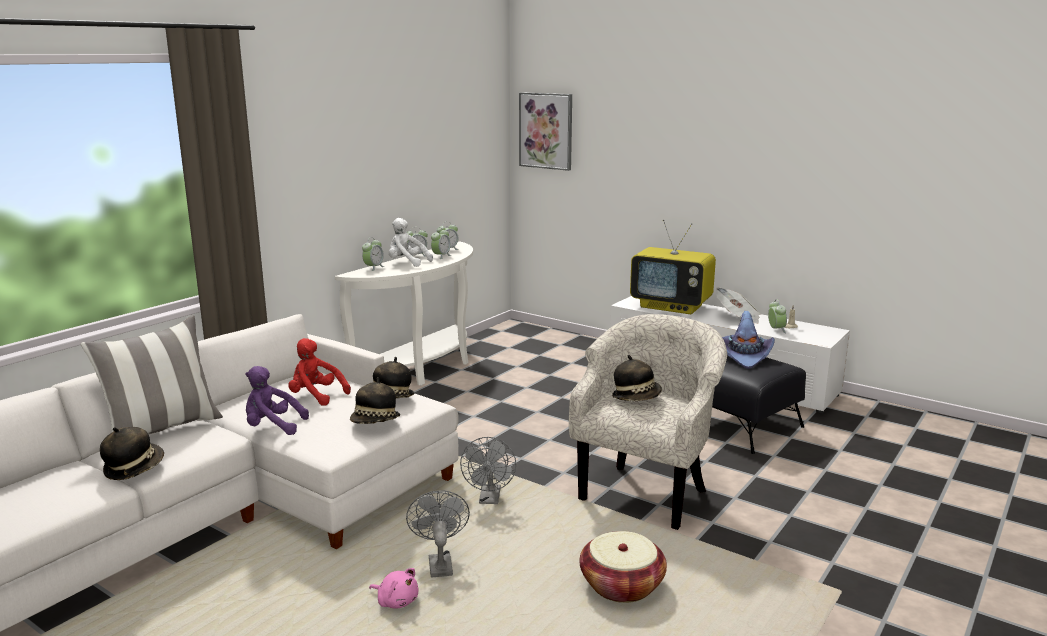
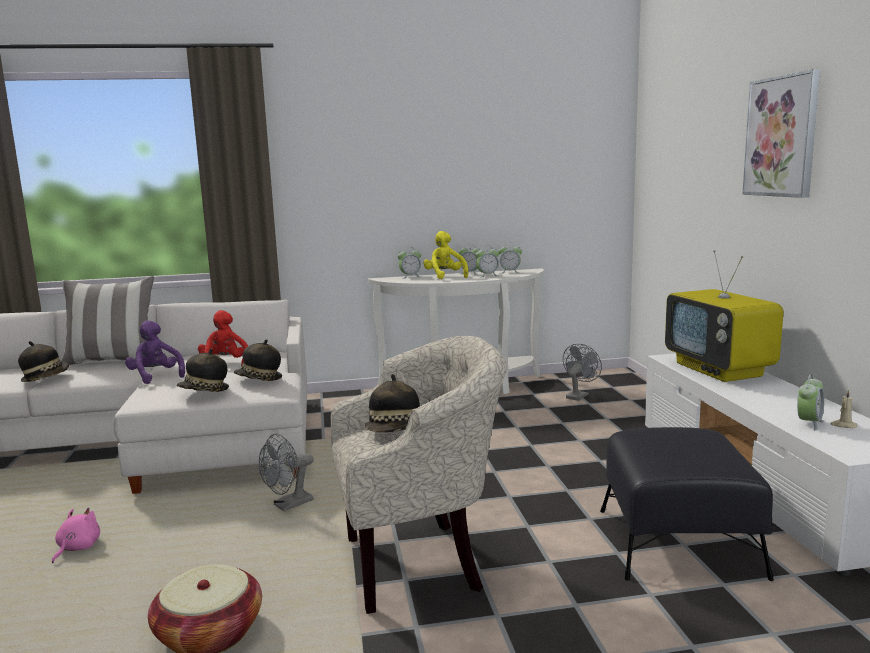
camera: 45 degrees right, 5 degrees down
(396, 601) = (77, 548): pink plush toy -> pink plush toy turned 150 degrees counterclockwise
(407, 263) = (445, 277): white plush toy -> yellow plush toy
(439, 563) = (155, 536): grey fan -> grey fan (578, 395)
(546, 131) = (657, 151): picture -> picture (781, 137)
(738, 318) = (783, 398): newspaper -> none
(745, 356) = (694, 441): purple hat -> none

